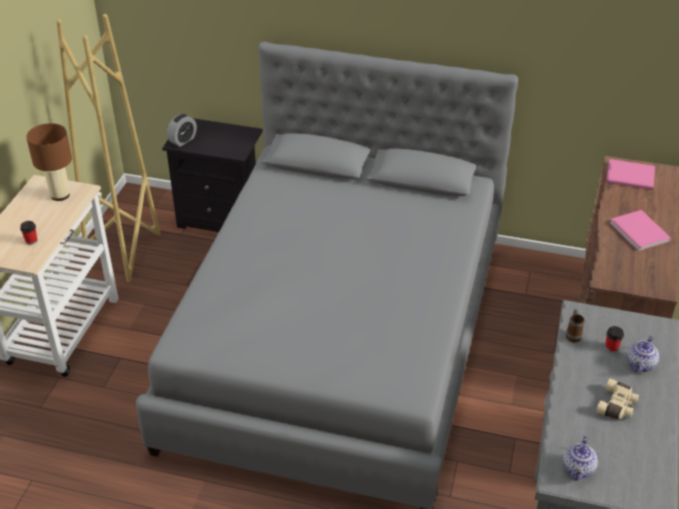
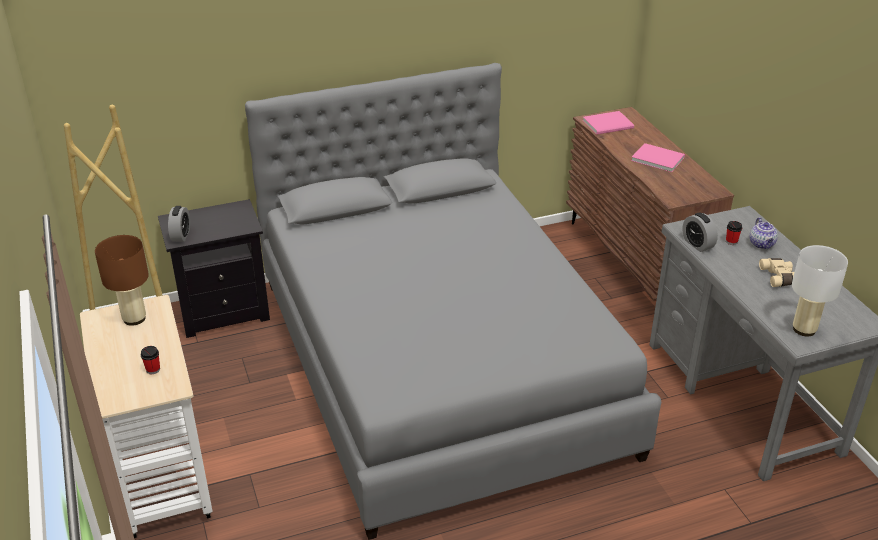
camera: 35 degrees left, 5 degrees down
(573, 335) = (697, 244): mug -> alarm clock
(578, 469) = (805, 330): teapot -> white table lamp

